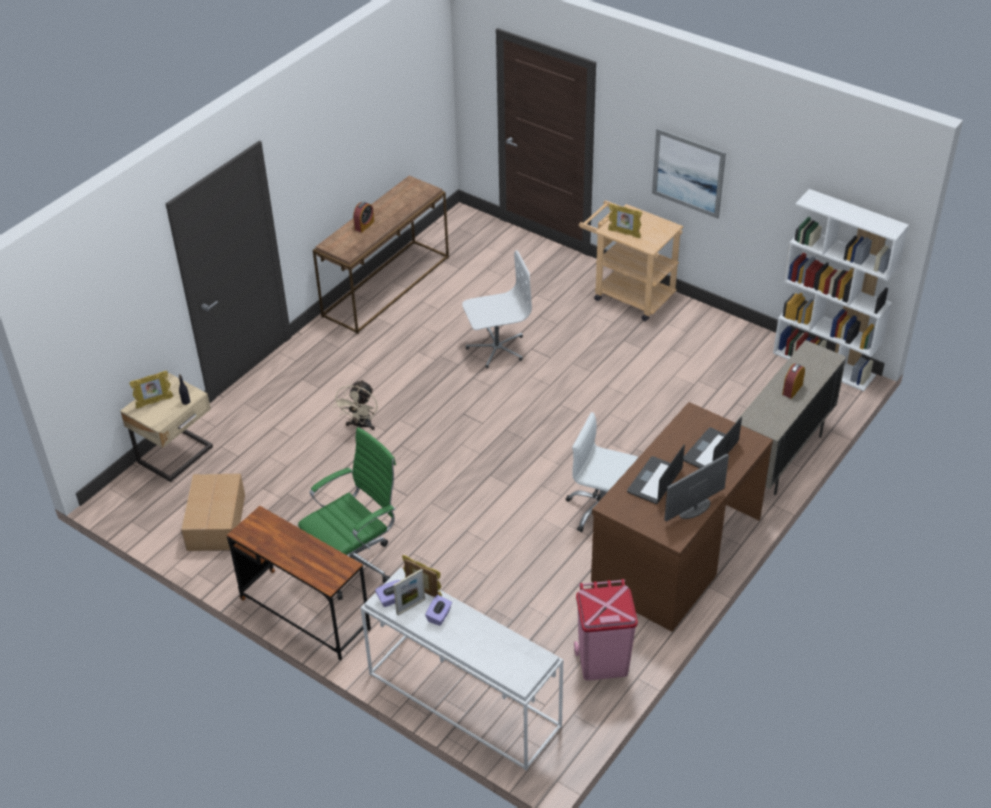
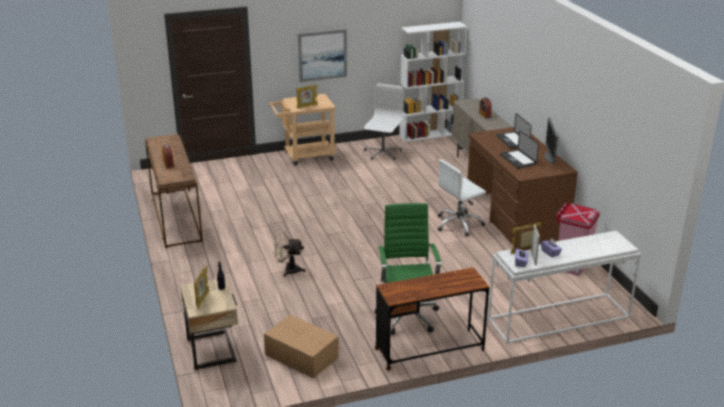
camera: 55 degrees left, 15 degrees down
(361, 425) = (288, 270): beige fan -> beige fan turned 135 degrees clockwise
(496, 348) = (288, 205): white office chair -> white office chair (382, 152)

